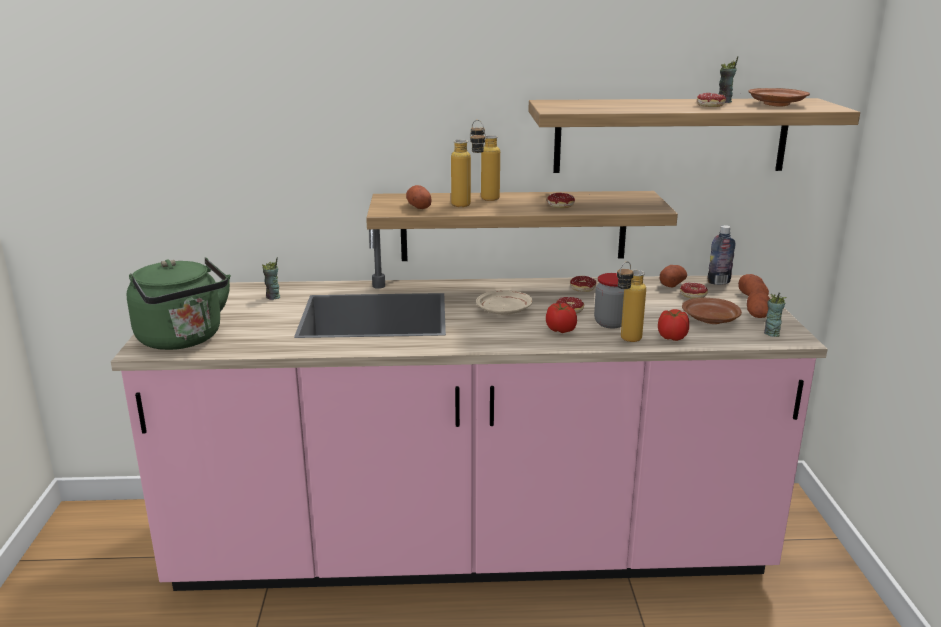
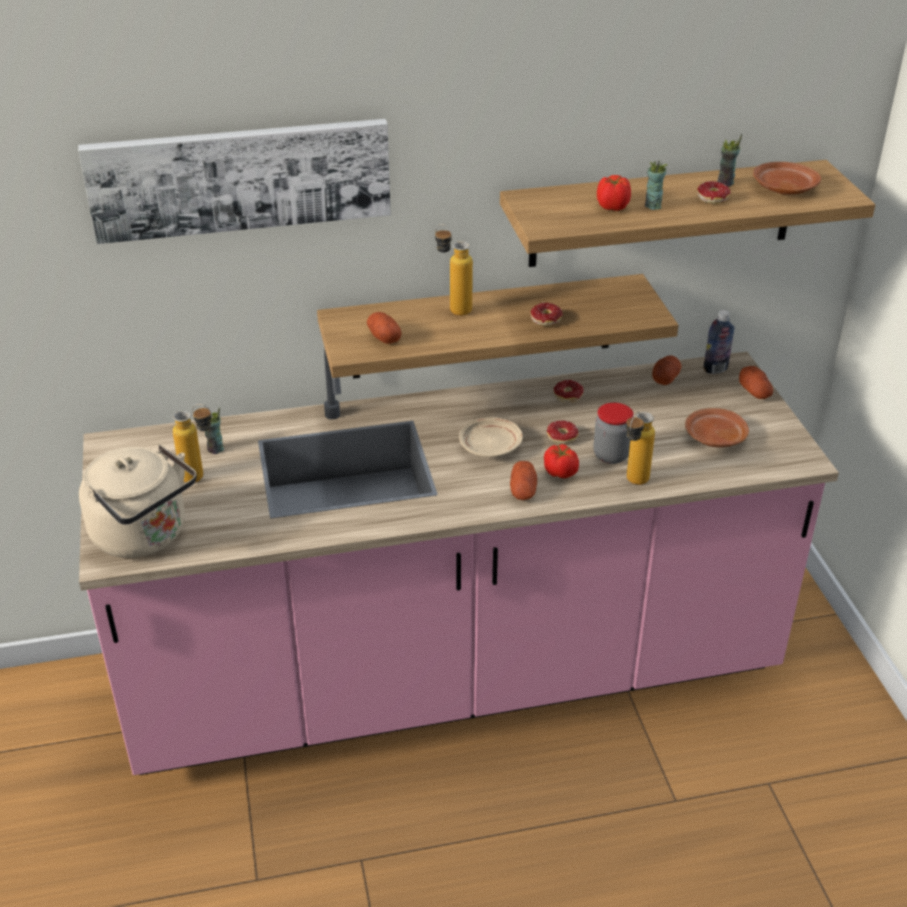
camera: 10 degrees left, 15 degrees up
(183, 340) = (145, 536): green kettle -> beige kettle
(313, 67) = (240, 178): none -> picture
(468, 206) = (441, 330): bottle -> bottle (201, 478)
(671, 337) = (679, 472): tomato -> tomato (612, 207)
(689, 296) = (687, 398): donut -> none
(757, 315) = (763, 424): potato -> potato (523, 490)
(771, 333) = (781, 454): cup -> cup (653, 206)

